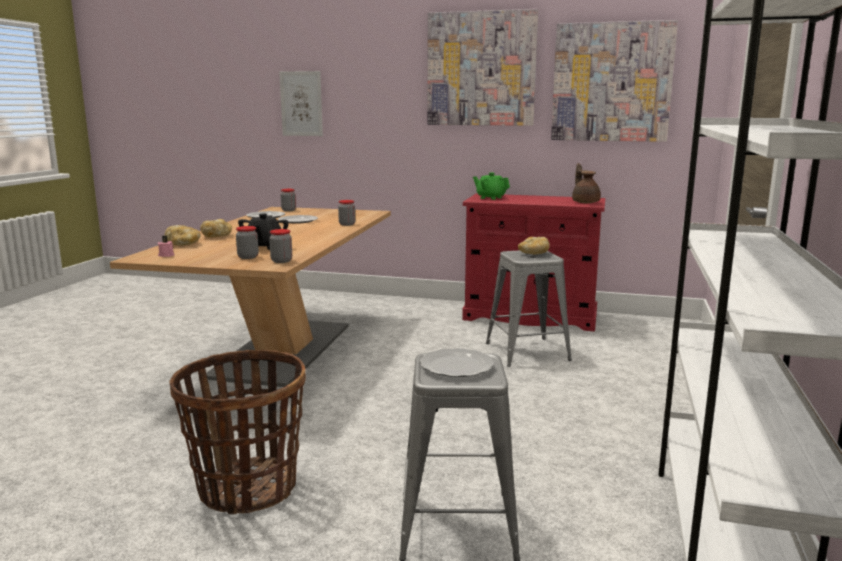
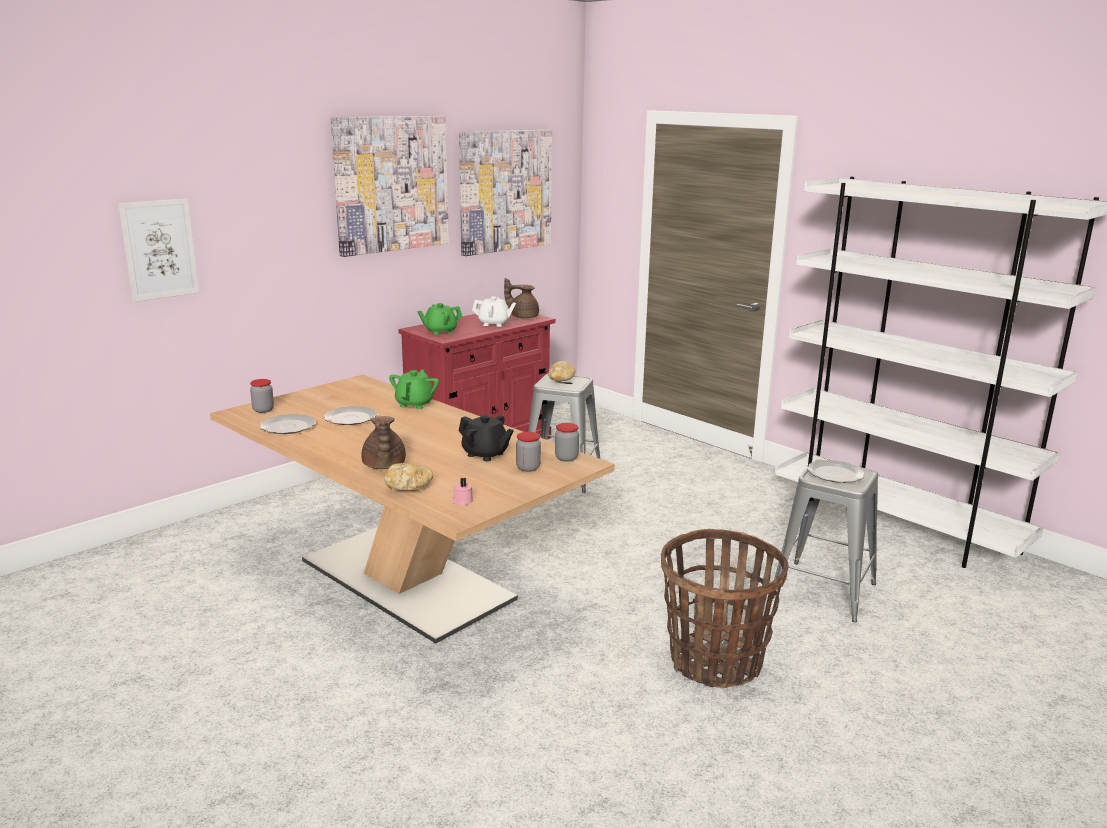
camera: 60 degrees left, 5 degrees up
(216, 236) = (383, 466): bread -> brown teapot
(347, 224) = (415, 404): jar -> green teapot
(543, 201) = (494, 324): none -> white teapot

